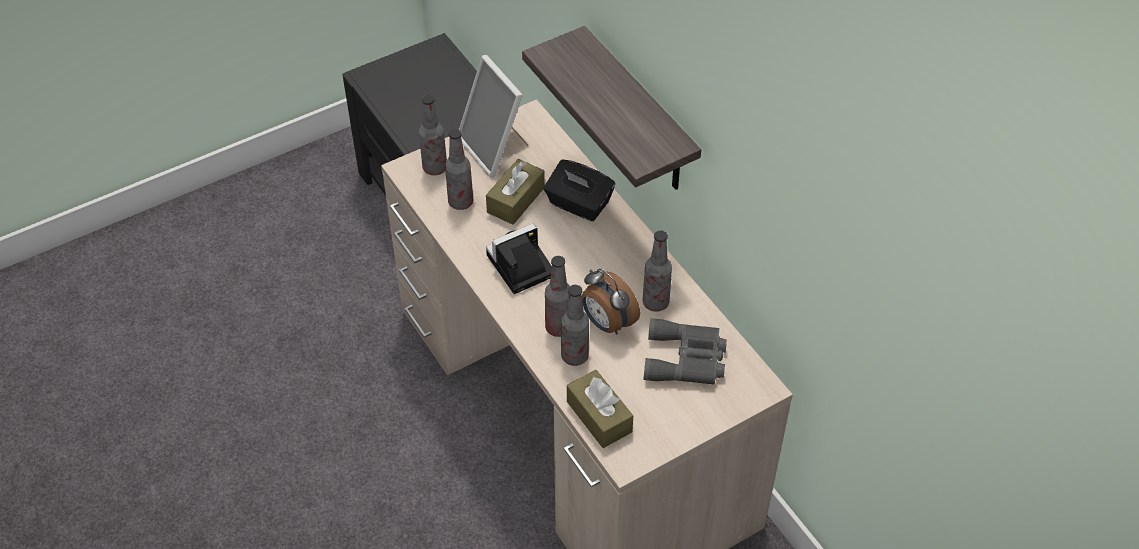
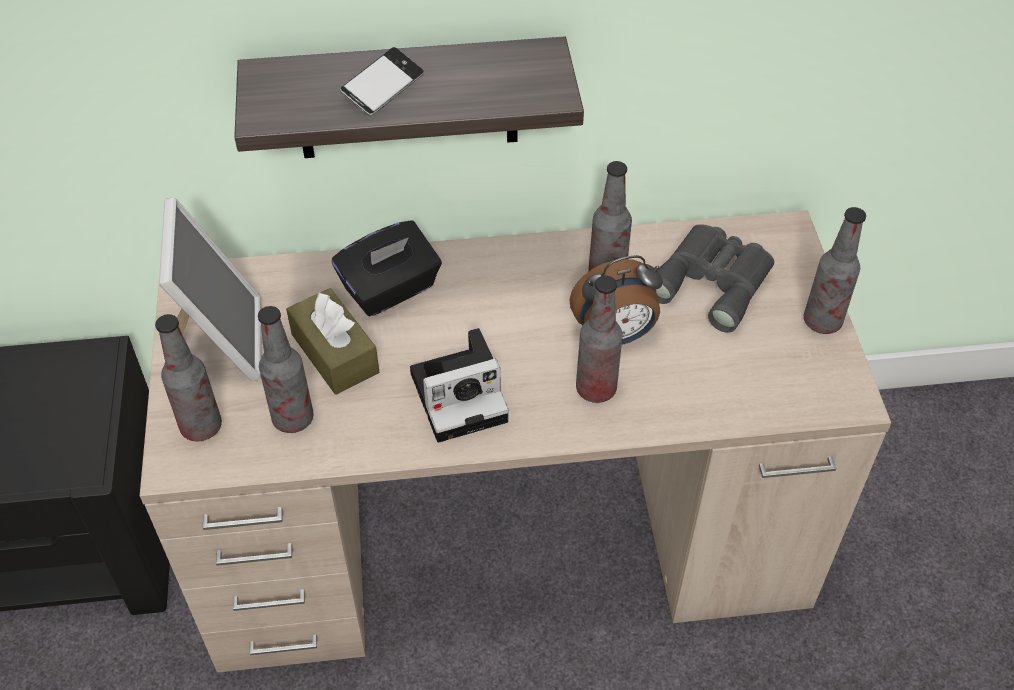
camera: 65 degrees left, 0 degrees up
(495, 149) = (219, 342): picture frame -> picture frame turned 90 degrees counterclockwise
(518, 267) = (462, 395): camera -> camera turned 105 degrees counterclockwise
(574, 356) = (654, 389): bottle -> bottle (822, 321)
(598, 90) = (383, 88): none -> phone
(599, 416) = (768, 401): brown tissue box -> none

